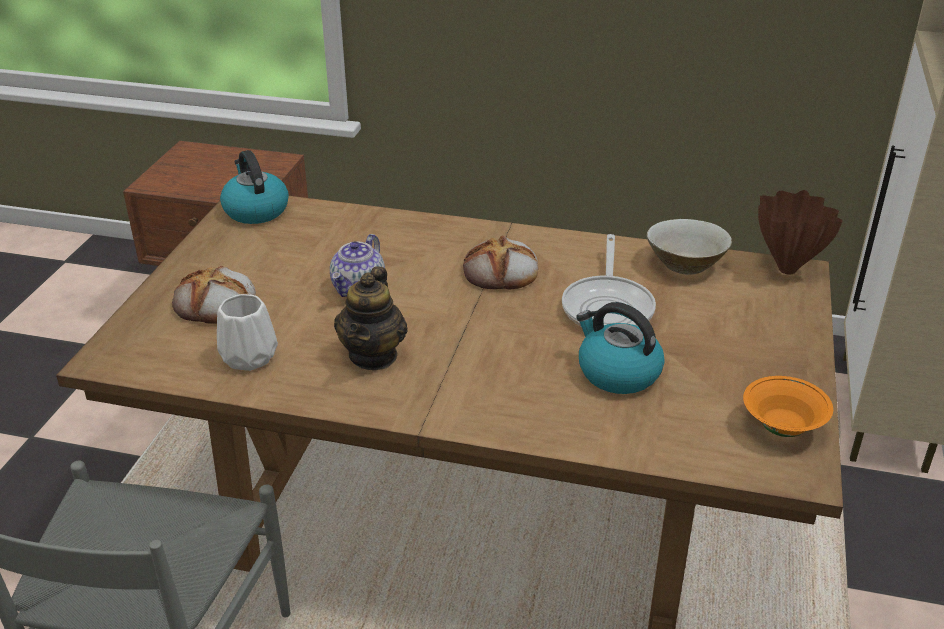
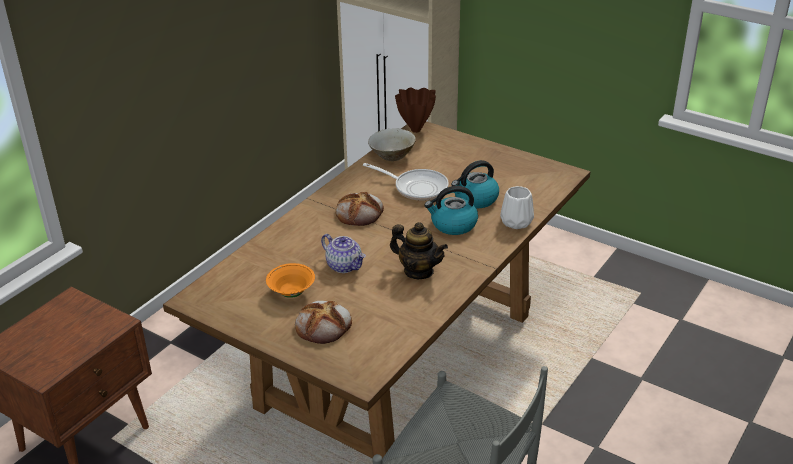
camera: 70 degrees left, 0 degrees up
(247, 357) = (394, 318): white vase -> white vase (516, 222)
(255, 210) = (209, 295): kettle -> kettle (453, 225)
(782, 428) = (536, 169): orange bowl -> orange bowl (292, 293)

